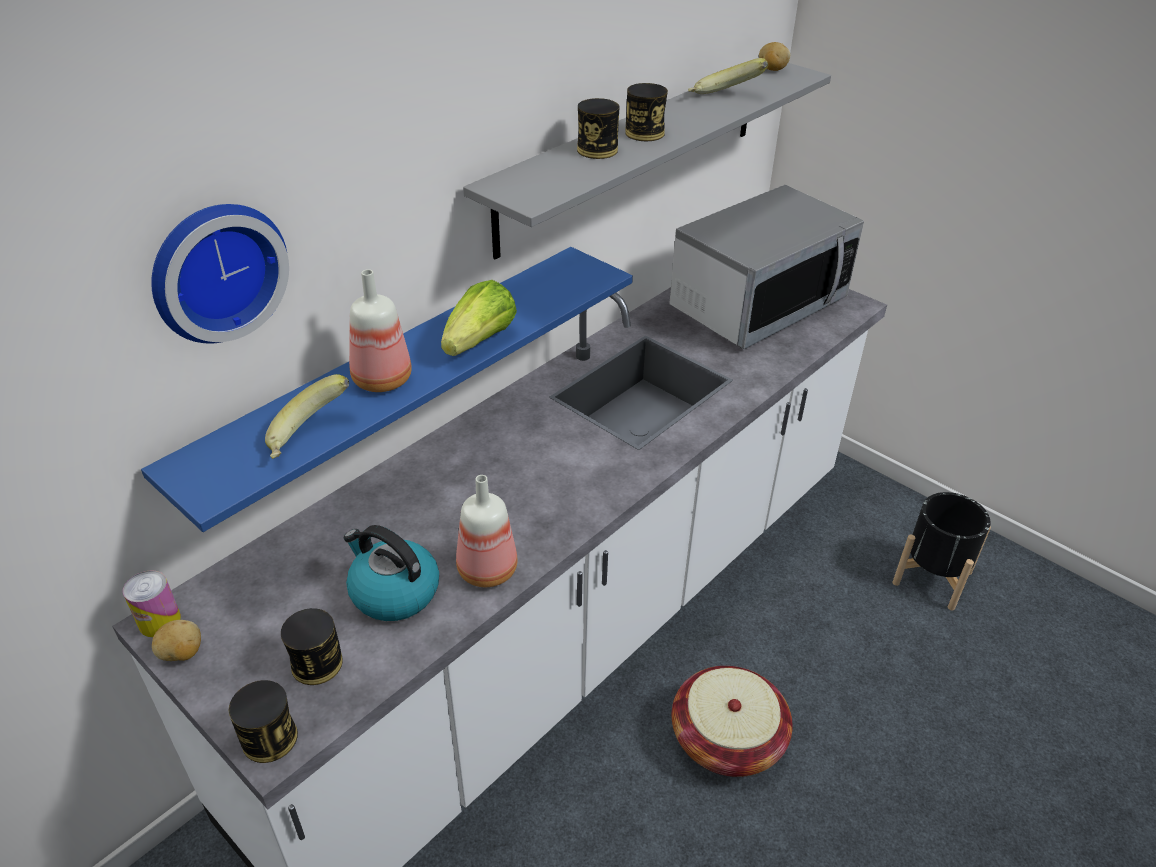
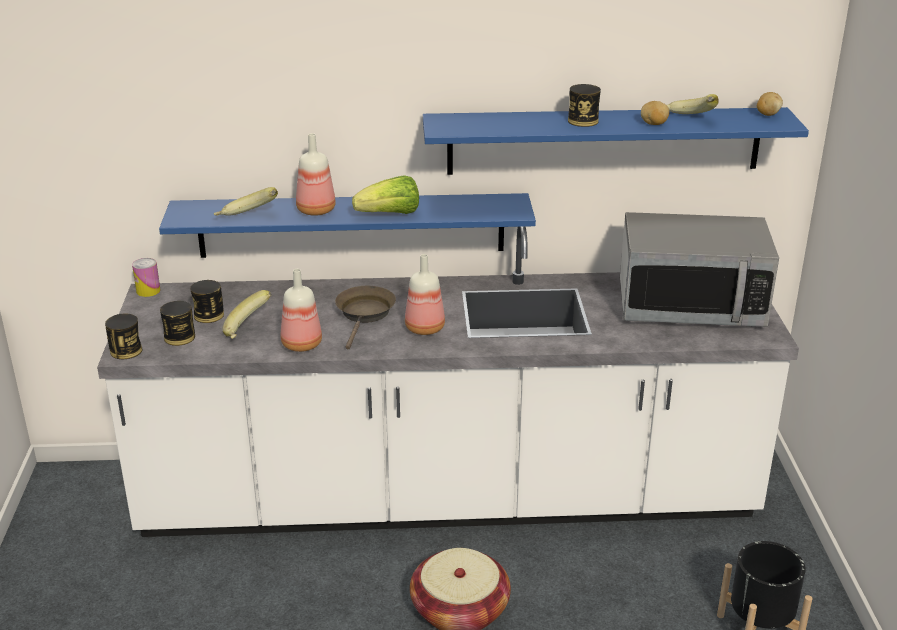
camera: 45 degrees right, 10 degrees down
(182, 653) = (139, 306): potato -> potato (653, 124)
(215, 270) = (234, 104): wall clock -> none
(393, 592) = (248, 330): kettle -> banana
(496, 484) = (365, 314): none -> brown frying pan
(581, 464) = (424, 328): none -> bottle
(597, 150) = (533, 120): can -> can (209, 315)
(634, 152) = (604, 141): grey shelf -> blue shelf

